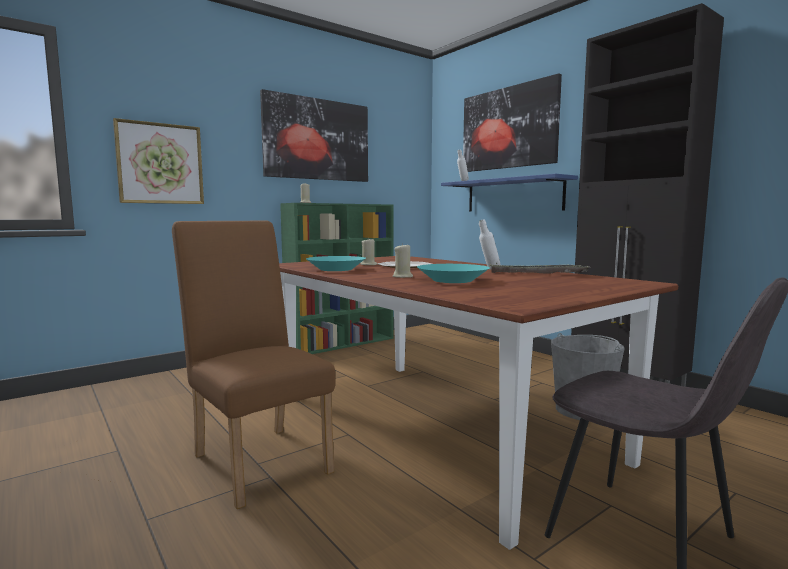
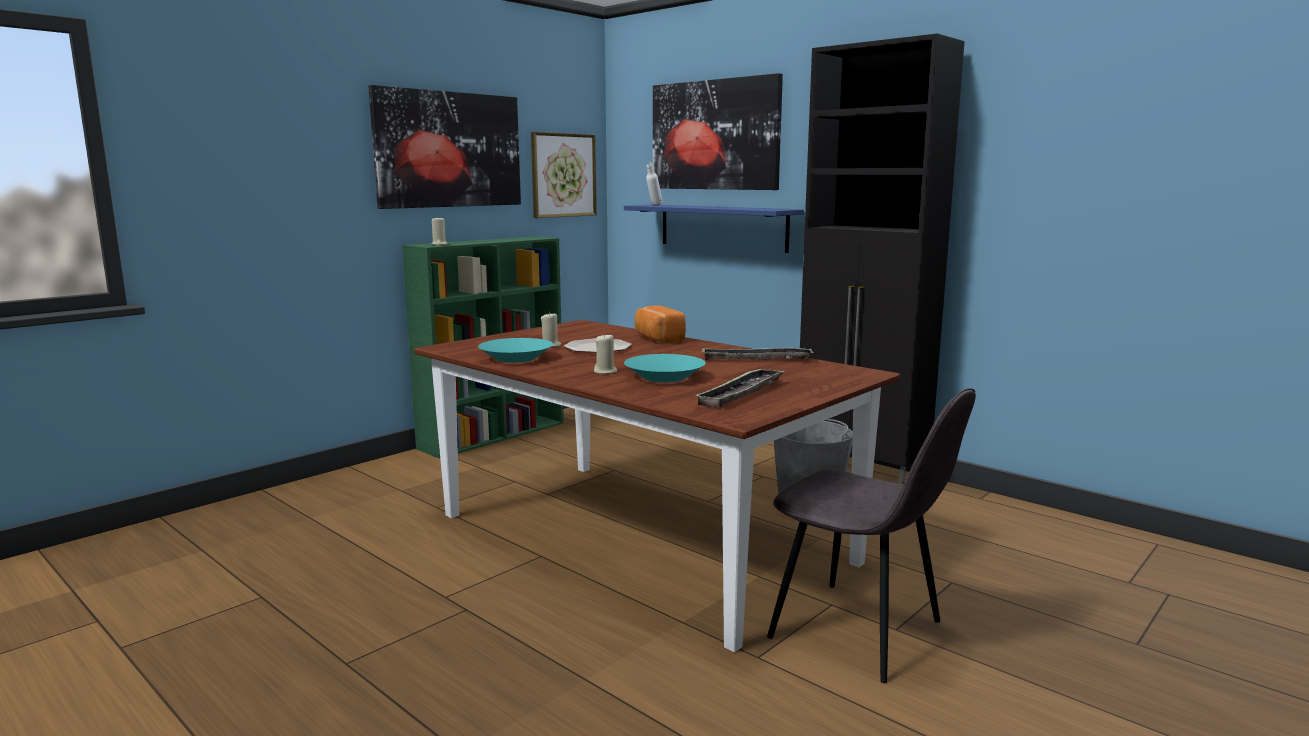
camera: 10 degrees left, 5 degrees up
(160, 163) = (237, 203): picture -> picture (563, 175)
(258, 458) = (443, 591): brown chair -> none
(455, 263) = (657, 339): none -> bread
(488, 269) = (700, 352): white bottle -> none
(521, 290) = (741, 393): none -> tray

